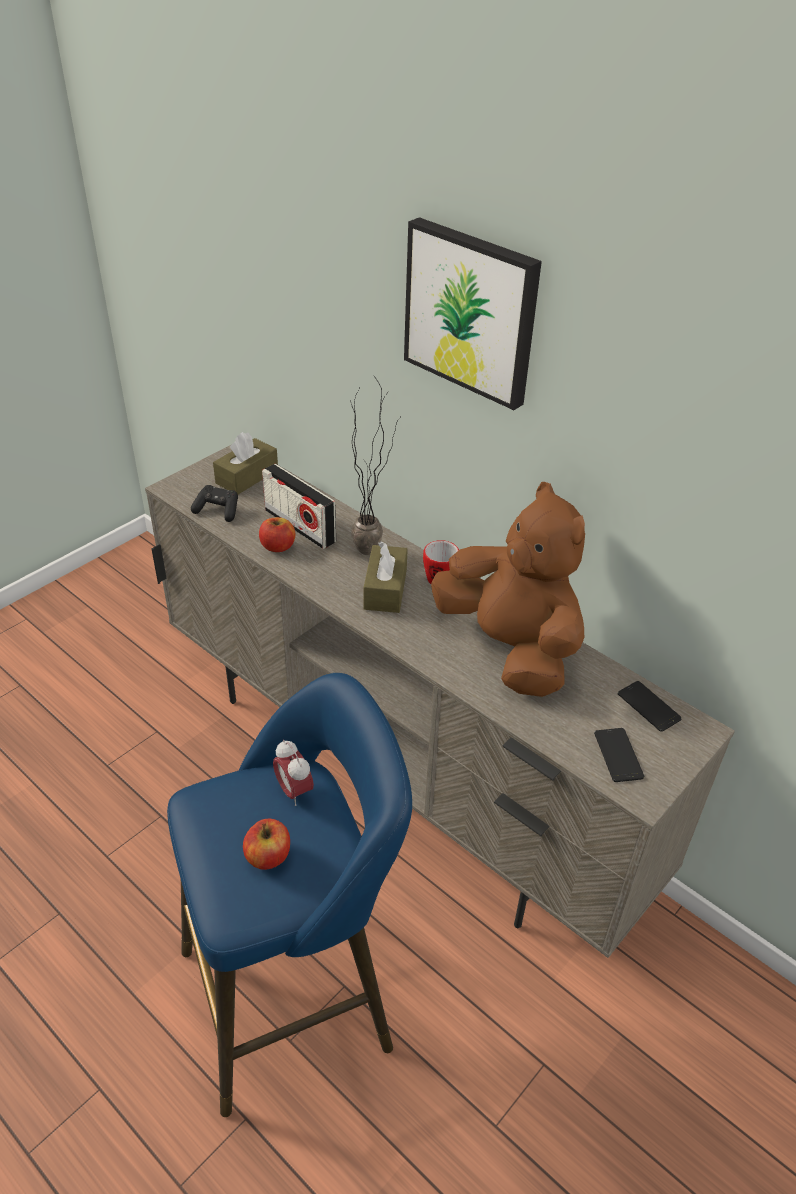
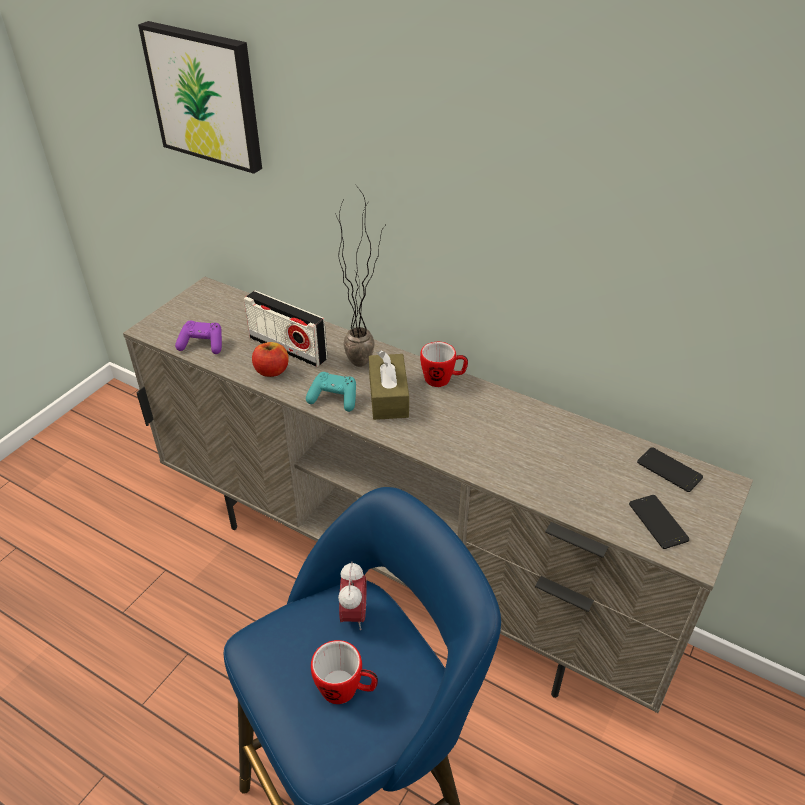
camera: 10 degrees left, 0 degrees up
(218, 510) = (202, 344): black game controller -> purple game controller
(247, 476) = (223, 308): brown tissue box -> none
(268, 856) = (346, 690): apple -> mug
(294, 791) = (354, 615): alarm clock -> alarm clock turned 135 degrees counterclockwise
(331, 583) = (334, 398): none -> turquoise game controller
(472, 312) = (452, 108): picture -> picture (206, 96)
(510, 648) = (523, 434): brown plush toy -> none

